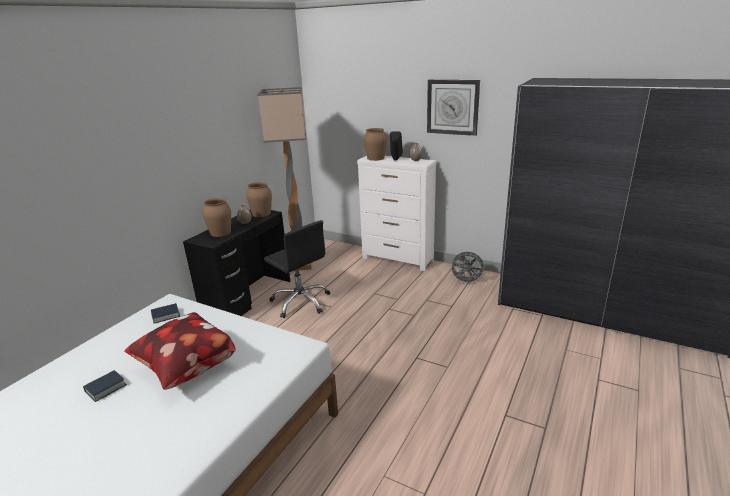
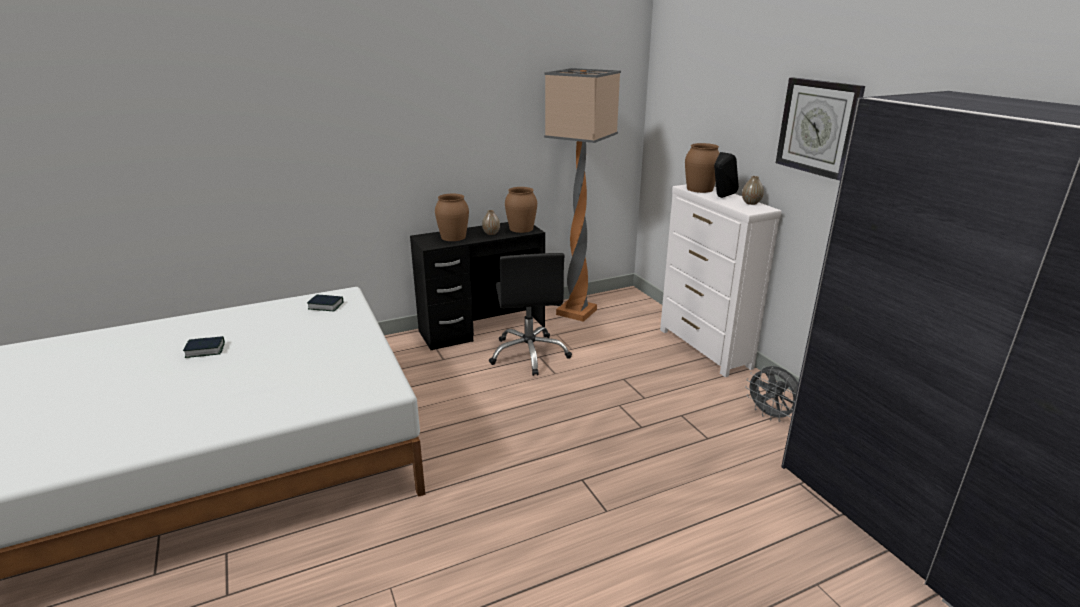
camera: 35 degrees right, 0 degrees up
(186, 370) = (272, 362): pillow -> none

